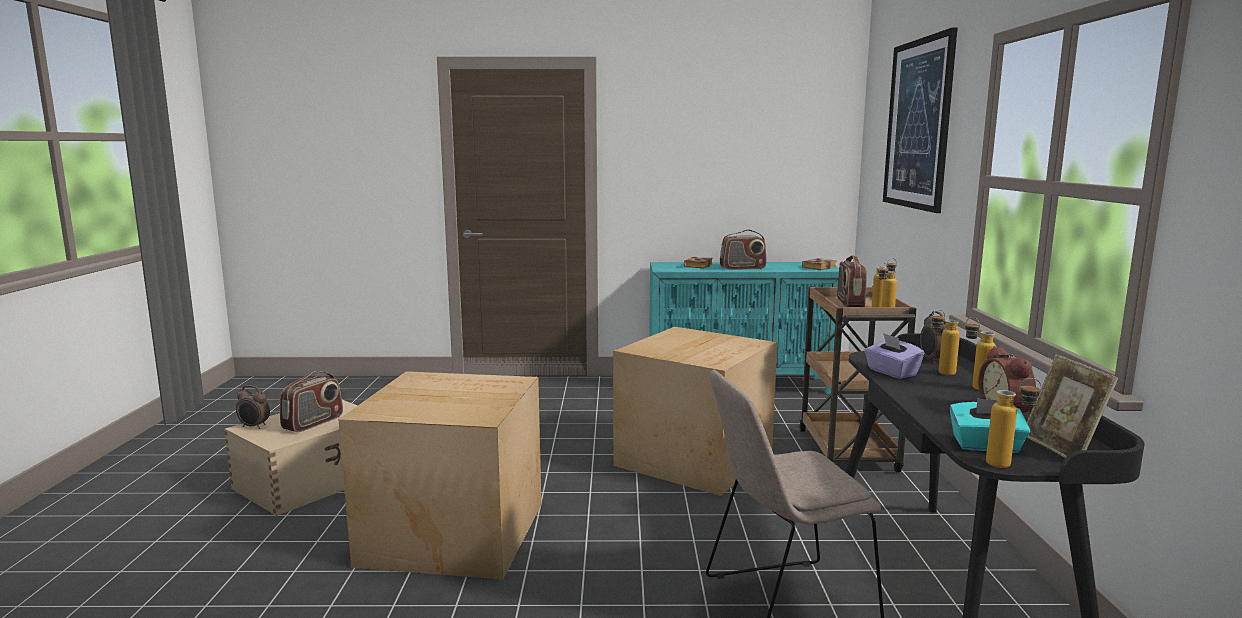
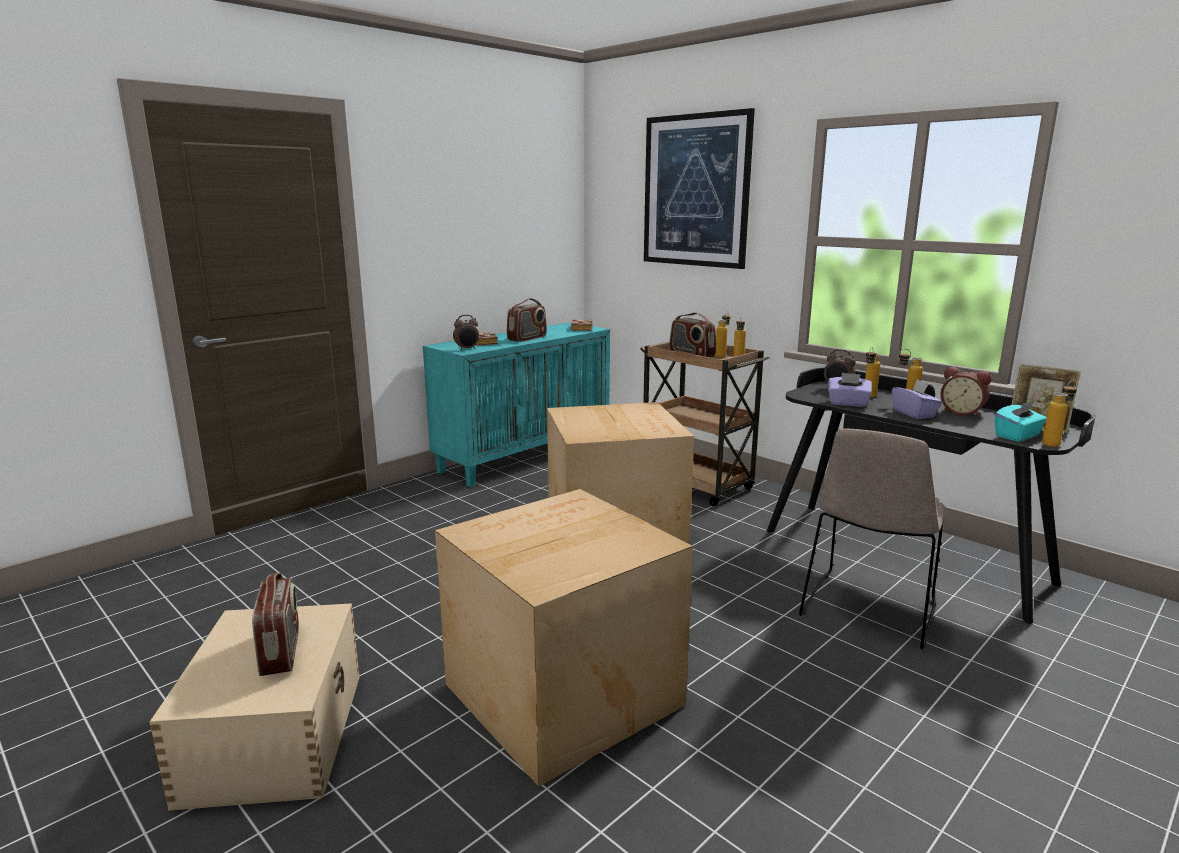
camera: 45 degrees left, 5 degrees up
(254, 427) = (199, 696): alarm clock -> alarm clock (467, 349)
(934, 397) = (914, 414): none -> purple tissue box

